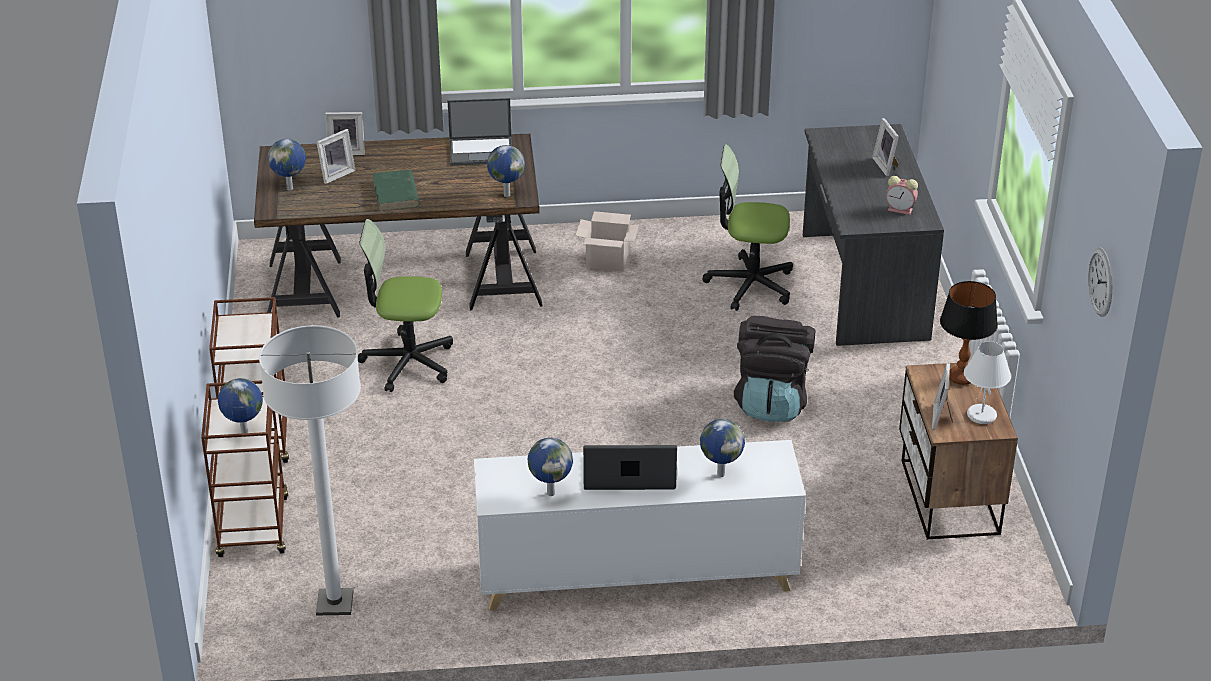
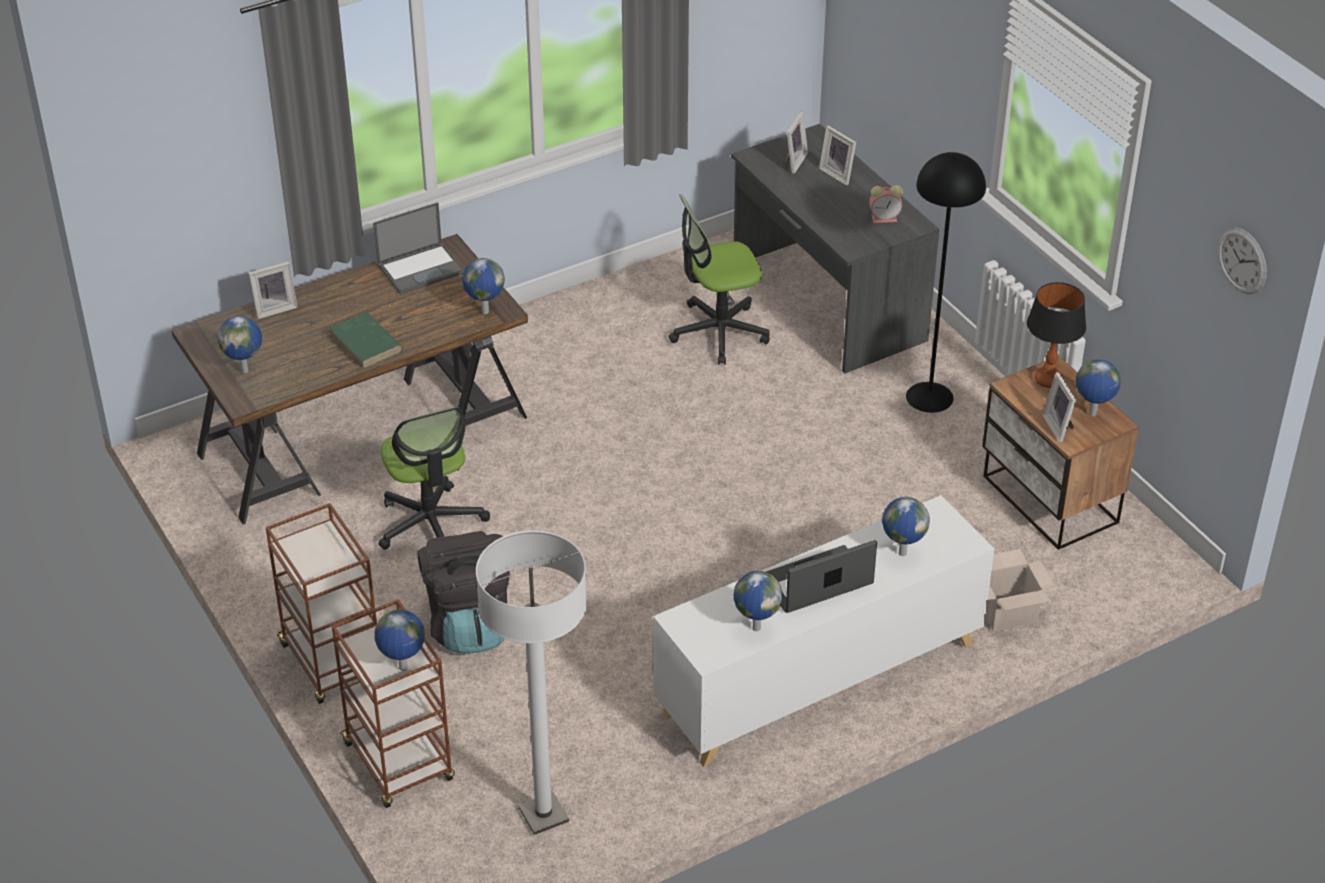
camera: 25 degrees left, 5 degrees up
(335, 174) = (283, 339): picture frame -> picture frame (792, 161)
(408, 362) = (431, 524): office chair -> office chair turned 90 degrees counterclockwise
(608, 260) = (559, 346): cardboard box -> cardboard box (1008, 612)
(772, 402) = (824, 452): black backpack -> black backpack (469, 624)
(899, 384) = (930, 396): none -> black floor lamp
(981, 416) = (1092, 414): white table lamp -> globe

